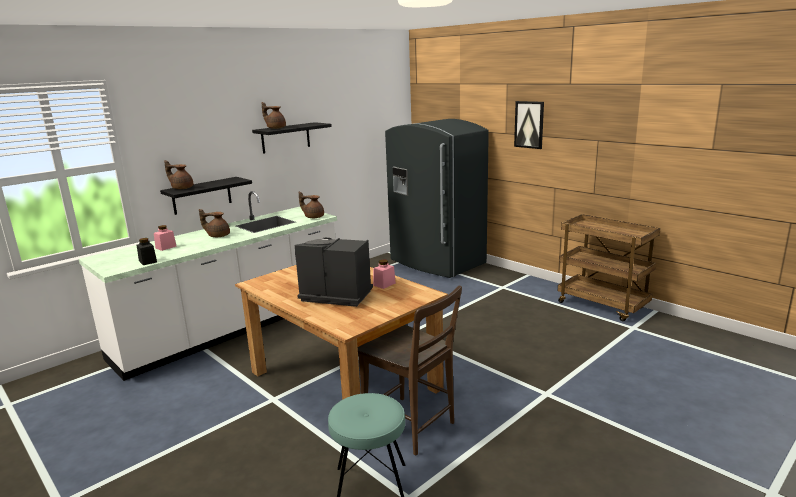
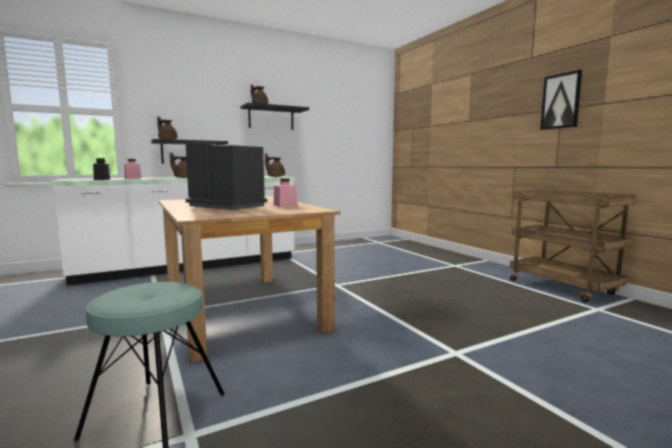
camera: 15 degrees right, 10 degrees down
(412, 427) = (269, 358): brown chair -> none
(436, 262) = (401, 246): grey fridge -> none
(529, 124) = (491, 107): picture -> picture (561, 101)

